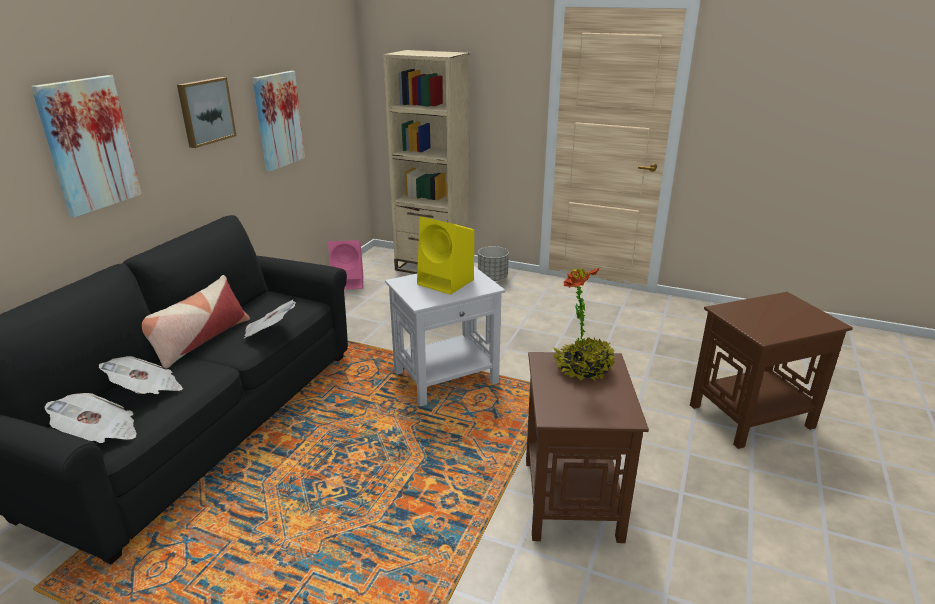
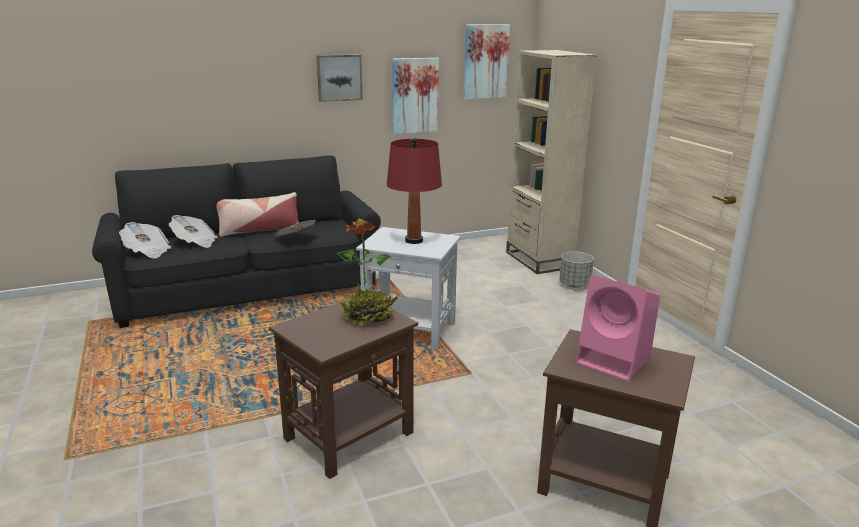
camera: 45 degrees right, 5 degrees down
(89, 145) = (236, 85): picture -> picture (485, 61)
(349, 283) = (458, 249): pink speaker -> pink speaker (615, 361)
(447, 282) = (414, 240): yellow speaker -> red table lamp

